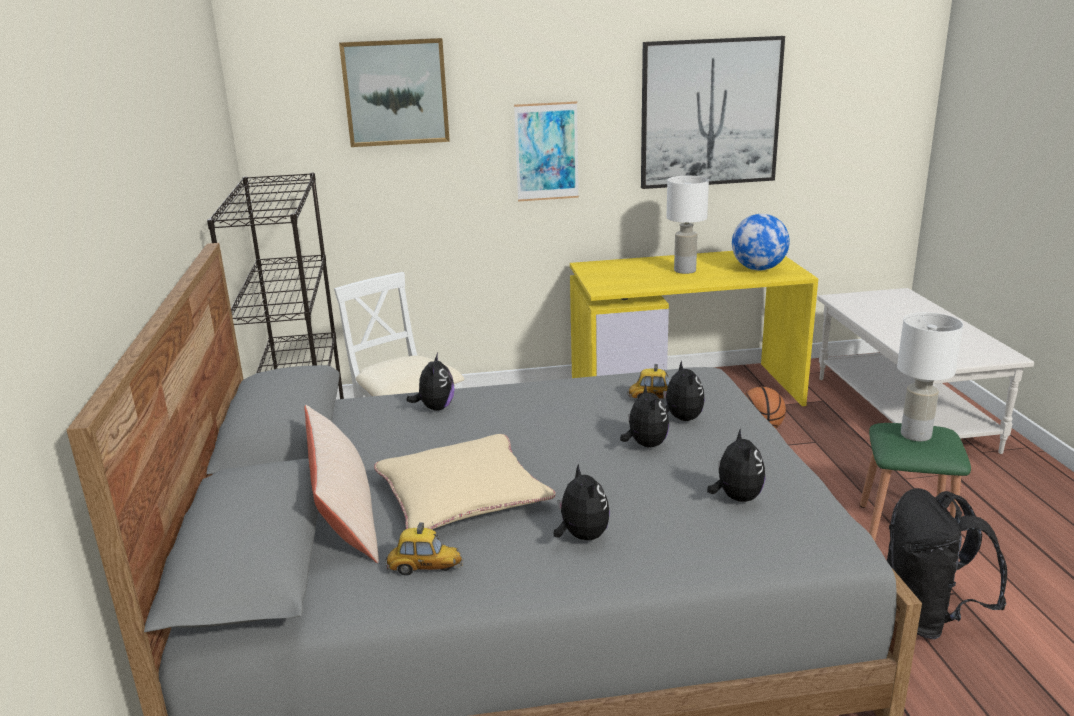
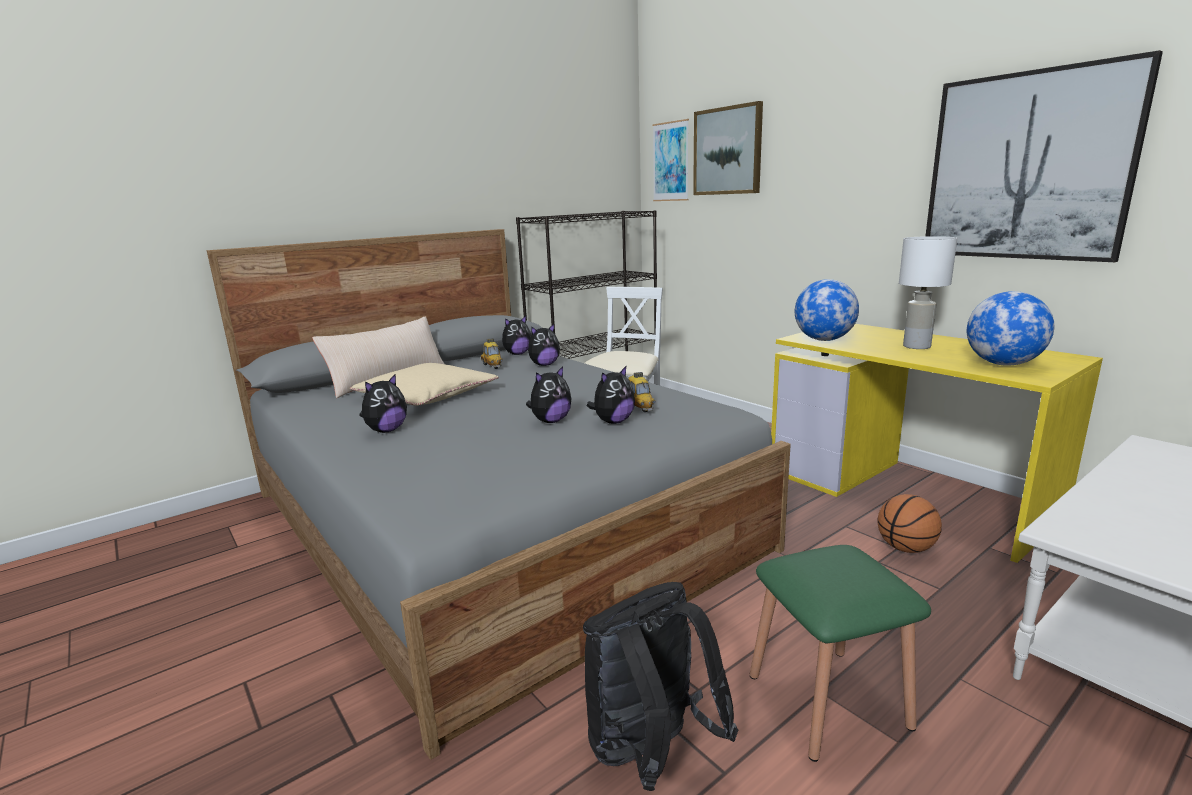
camera: 60 degrees right, 5 degrees down
(424, 569) = (332, 407): toy car -> toy car (492, 366)
(546, 151) = (835, 207): picture -> picture (670, 162)
(622, 285) = (824, 340): none -> globe
(736, 498) = (465, 458): plush toy -> plush toy (517, 354)
(916, 435) = (836, 568): white table lamp -> none

